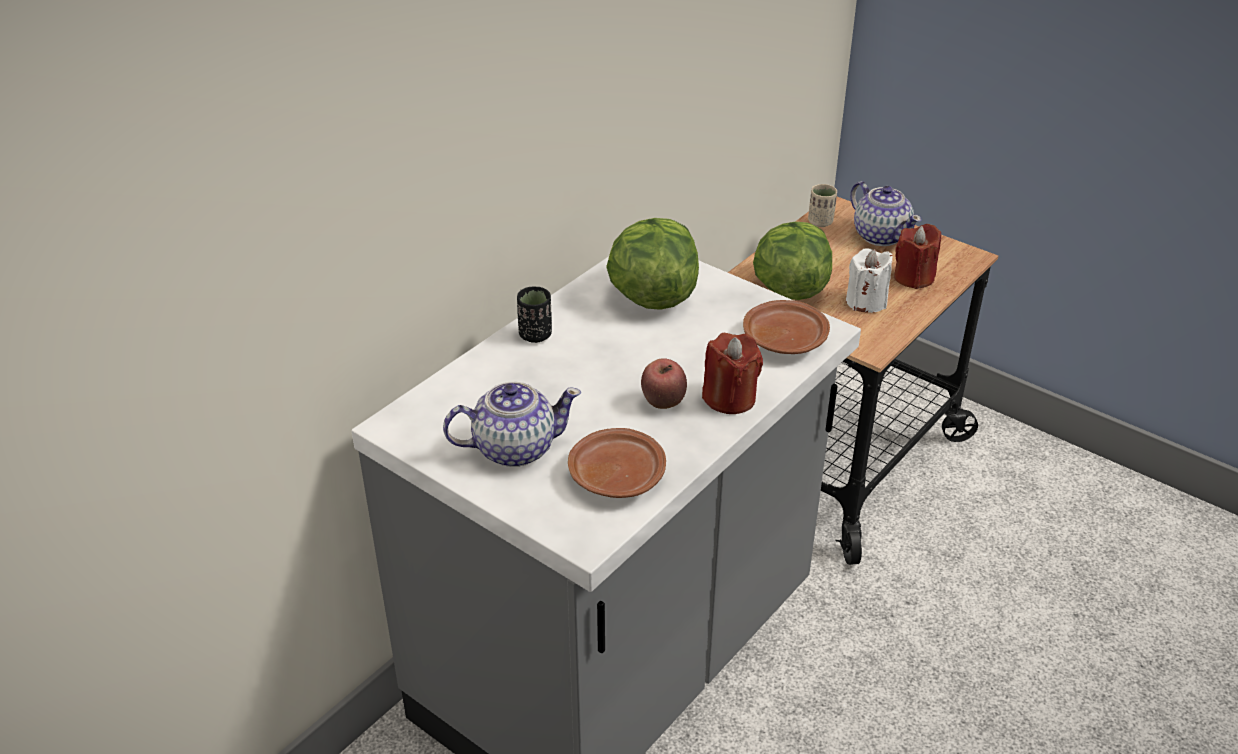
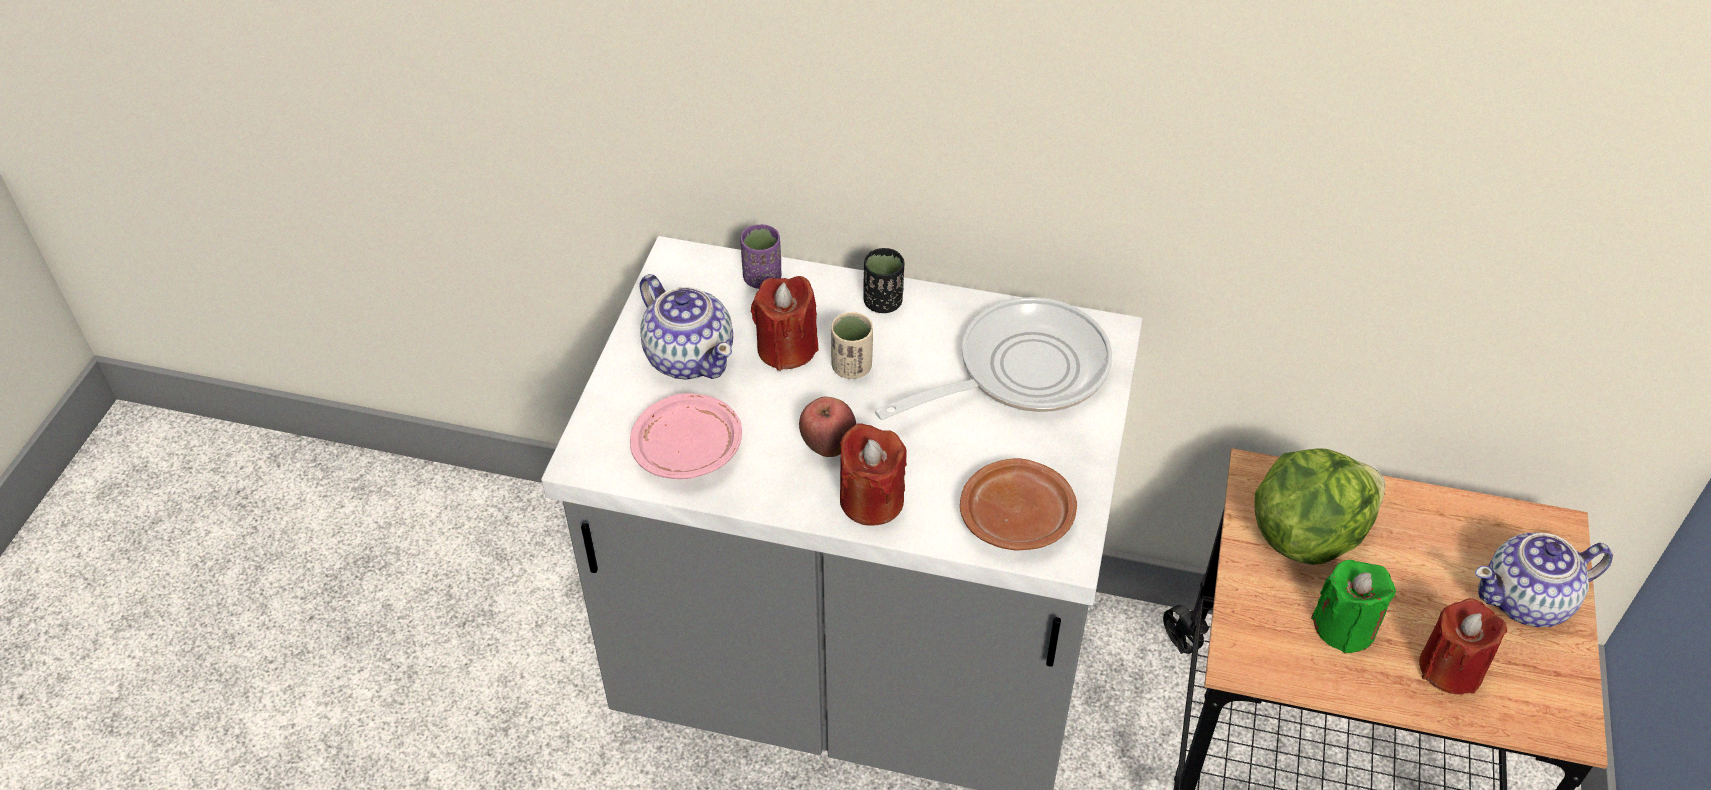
camera: 65 degrees right, 10 degrees up
(457, 386) = (762, 278): none -> purple cup
(545, 395) = (787, 348): none -> red candle
(616, 476) = (688, 449): brown plate -> pink plate
(652, 297) = (1020, 371): lettuce -> frying pan
(820, 222) = (1499, 520): beige cup -> beige cup (852, 367)
(866, 302) = (1344, 627): white candle -> green candle
(880, 235) = (1527, 600): teapot -> teapot turned 45 degrees clockwise

